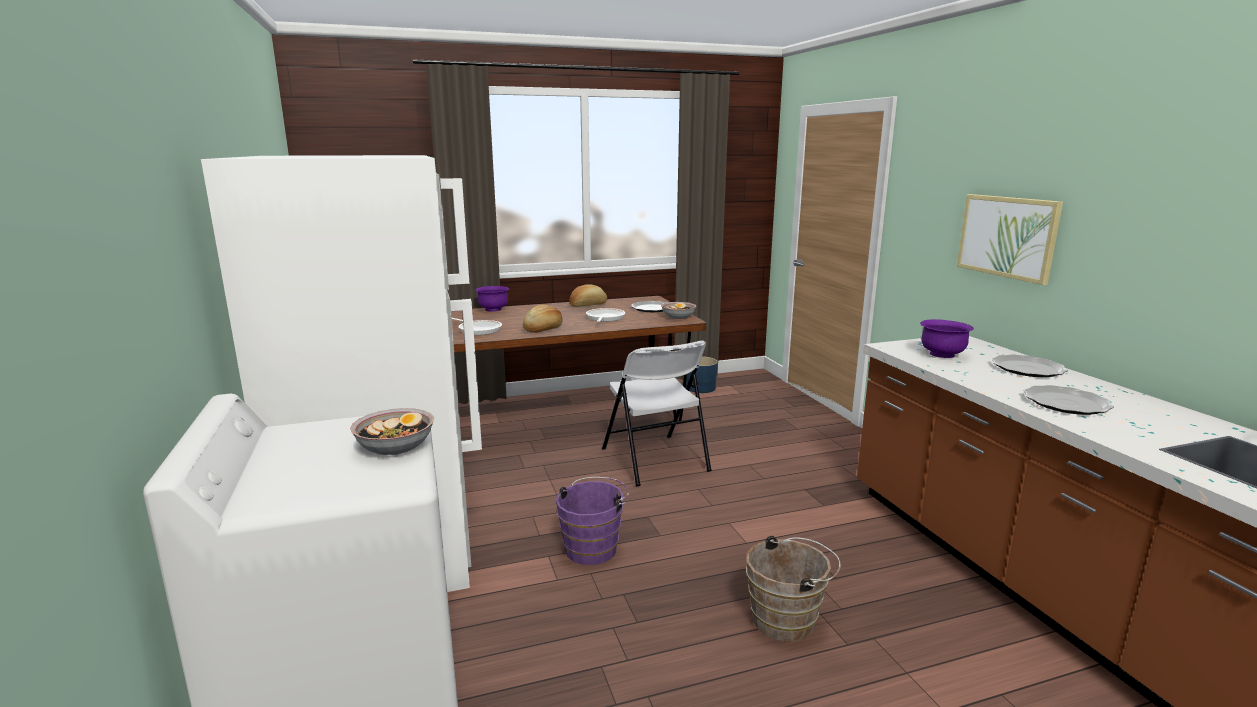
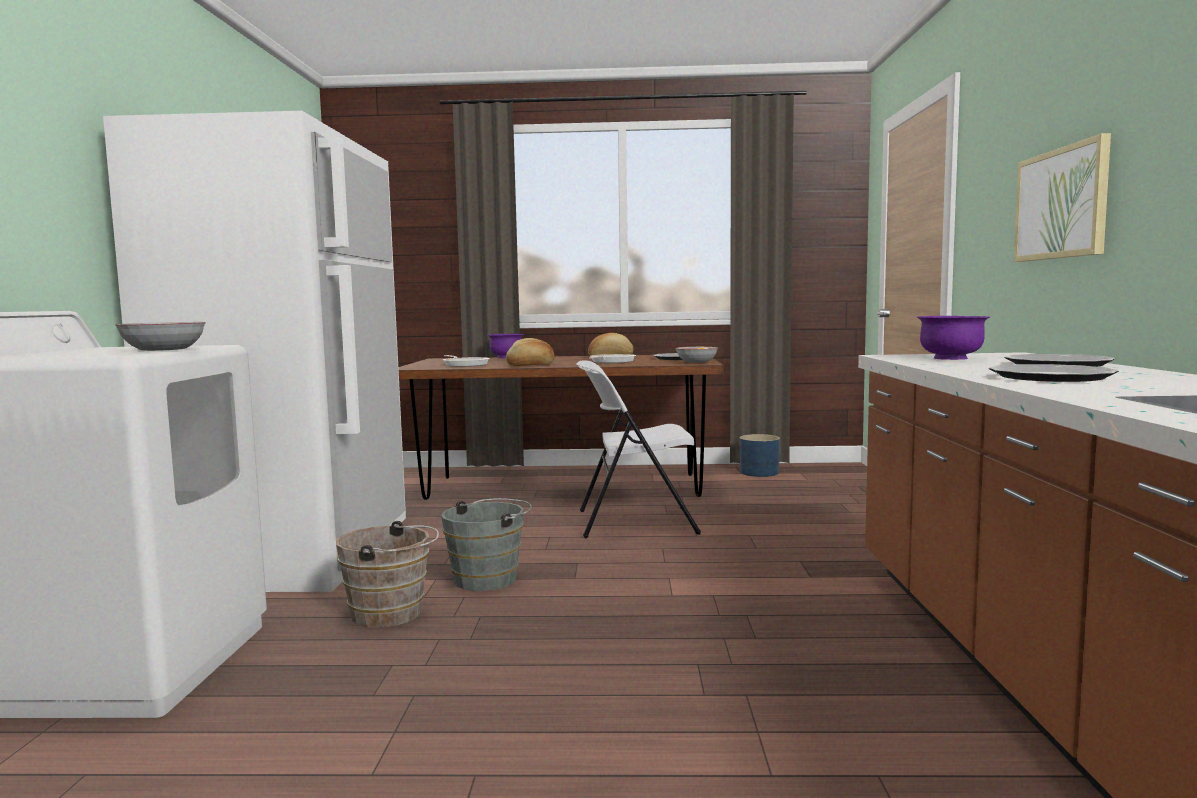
camera: 20 degrees right, 10 degrees down
(593, 547) = (490, 578): purple bucket -> grey bucket
(654, 460) = (636, 522): white chair -> white chair turned 90 degrees clockwise
(788, 620) = (650, 663): brown bucket -> brown bucket (392, 614)

